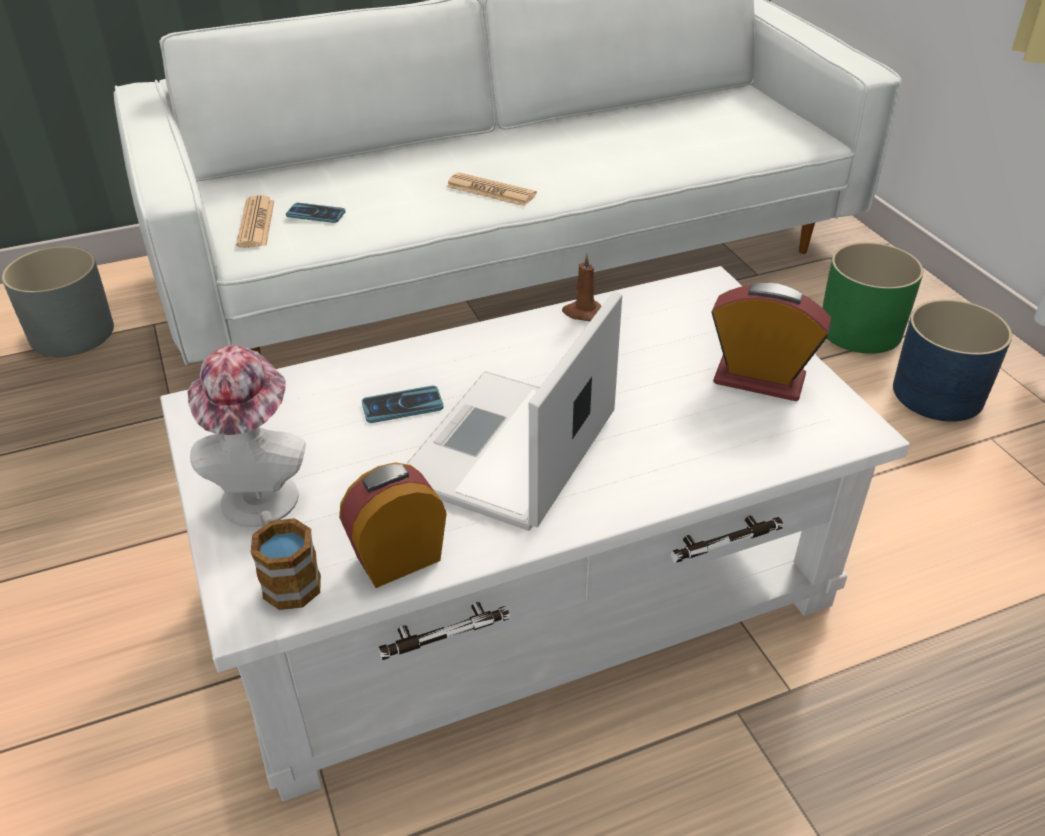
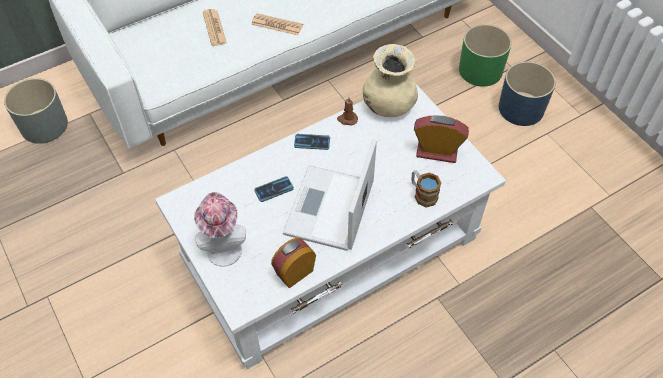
camera: 10 degrees left, 15 degrees up
(256, 223) = (152, 65): newspaper -> newspaper (214, 28)
(287, 577) = (250, 289): mug -> mug (422, 194)
(315, 214) = (183, 54): phone -> phone (312, 142)
(669, 301) = (388, 106): none -> beige vase

